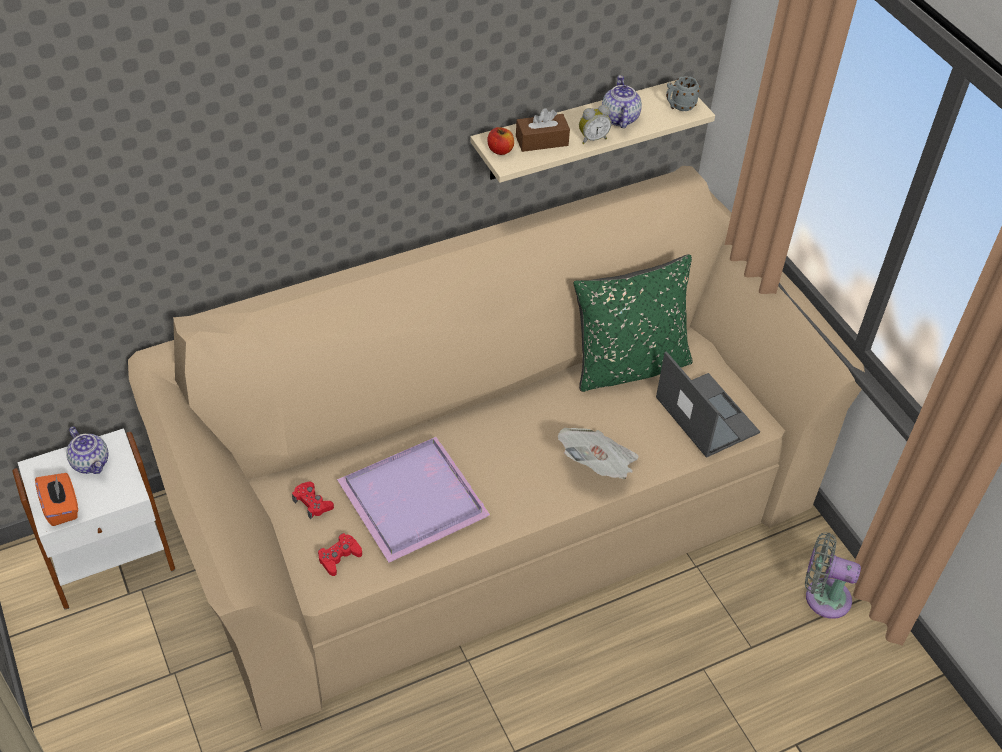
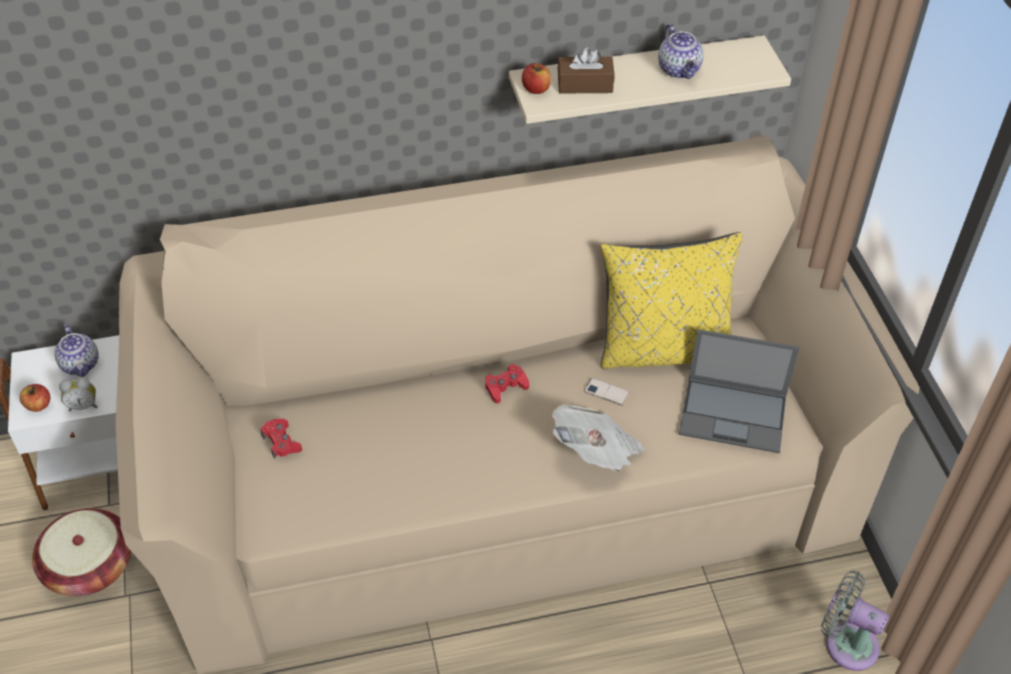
camera: 15 degrees right, 0 degrees up
(61, 507) = (38, 405): orange tissue box -> apple
(128, 653) = (90, 566): none -> basket
(339, 557) = (291, 504): red game controller -> red game controller (506, 387)
(416, 501) = (388, 457): purple tray -> none
(591, 412) = (606, 392): none -> phone
(592, 138) = (642, 88): alarm clock -> alarm clock (83, 405)
(619, 118) = (679, 70): teapot -> teapot turned 150 degrees clockwise
(629, 366) = (664, 348): green pillow -> yellow pillow
(679, 106) = (752, 65): grey mug -> none
(705, 414) = (734, 415): laptop -> laptop turned 120 degrees clockwise

